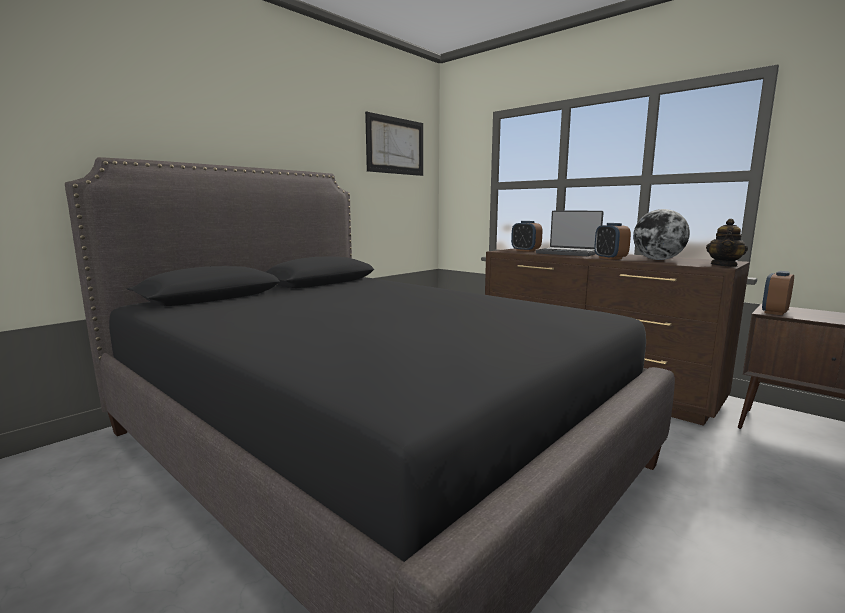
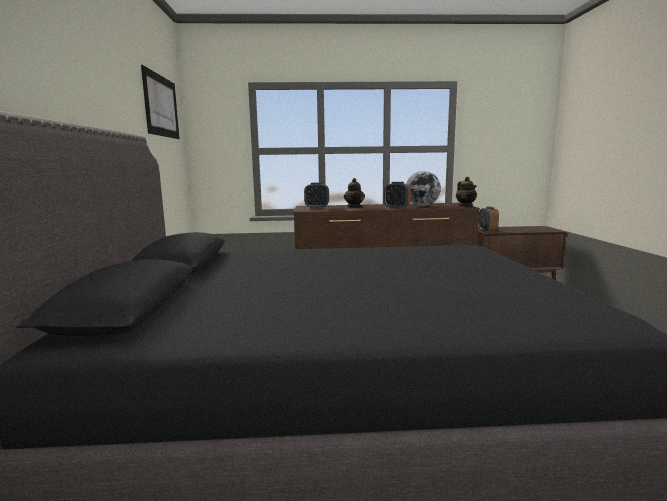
camera: 45 degrees left, 0 degrees up
(568, 253) = (354, 207): laptop -> teapot

